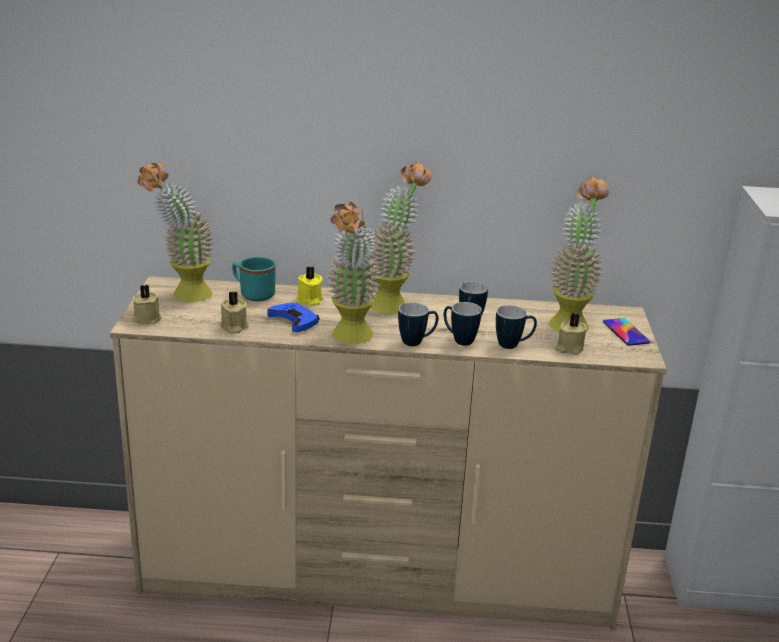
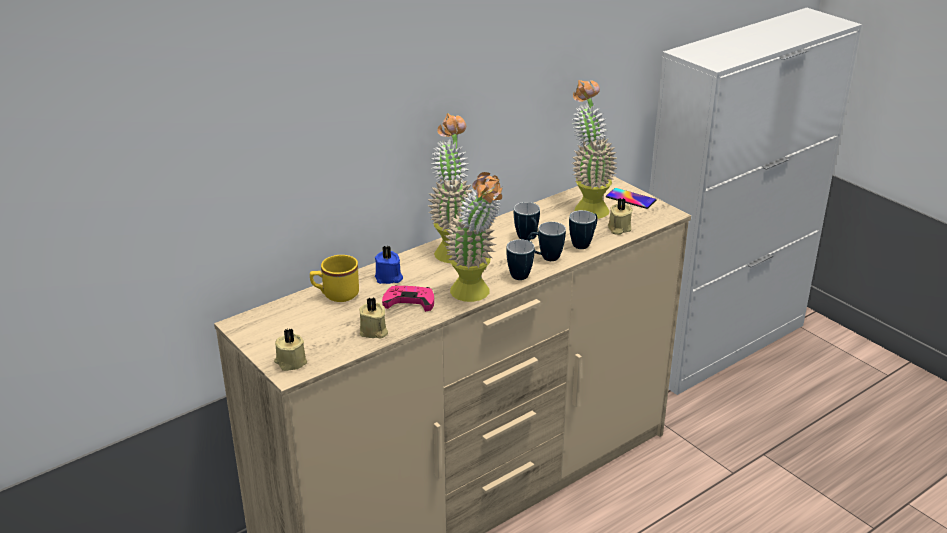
camera: 40 degrees left, 5 degrees up
(182, 296) = (282, 327): potted plant -> none
(253, 294) = (335, 295): turquoise mug -> yellow mug
(294, 321) = (409, 302): blue game controller -> pink game controller
(309, 300) = (389, 278): yellow candle -> blue candle

